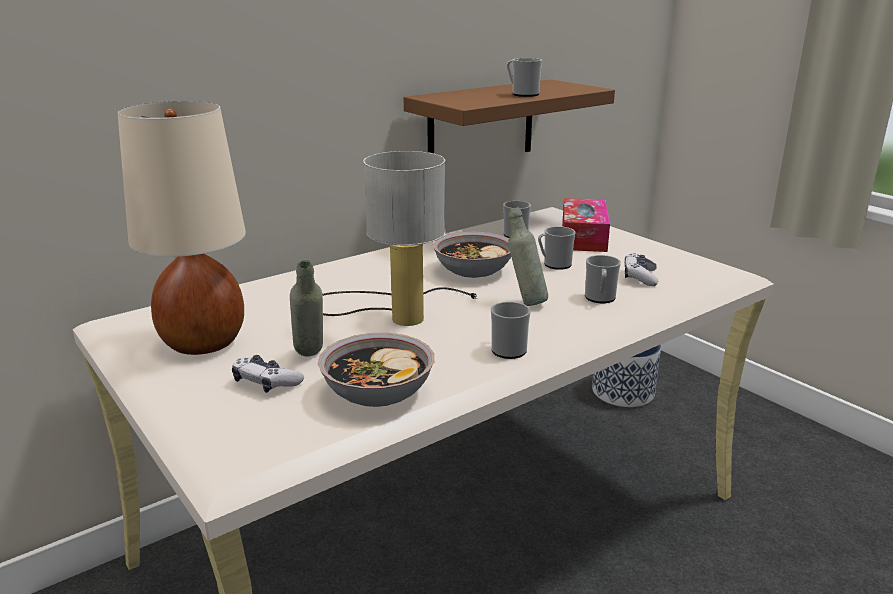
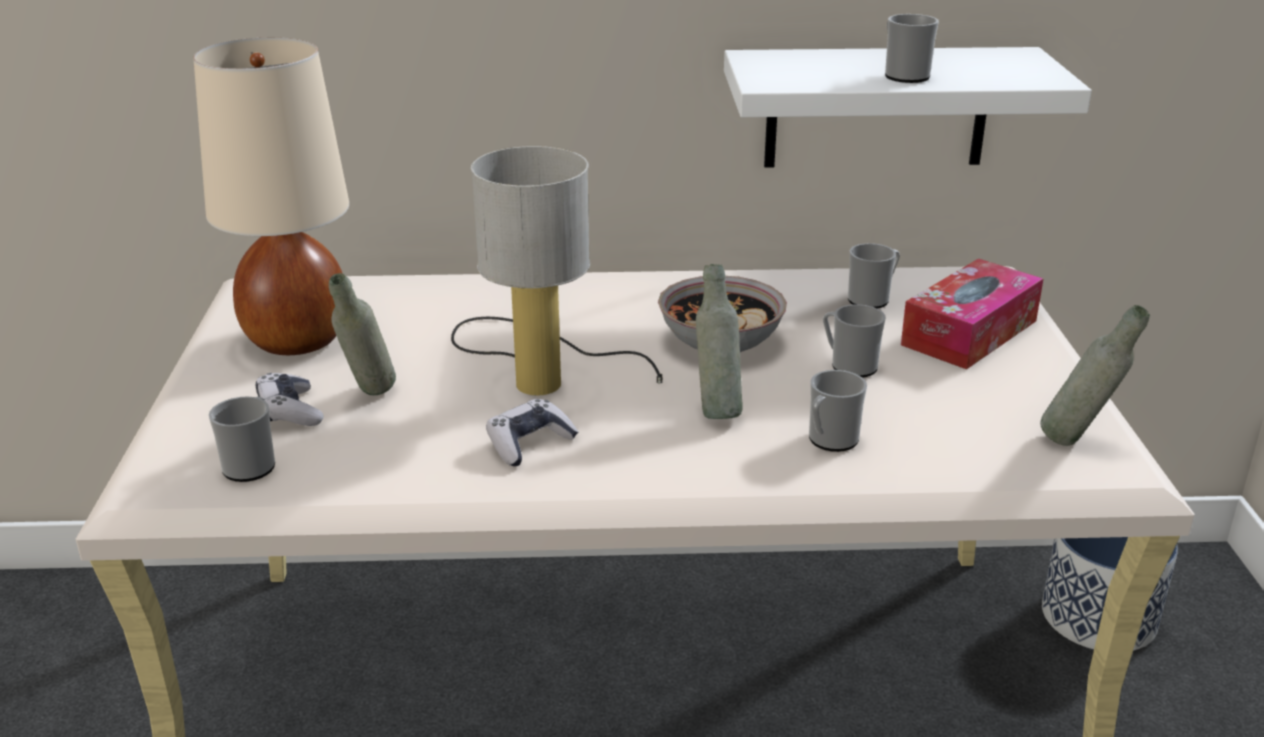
camera: 35 degrees right, 5 degrees up
(378, 392) = (375, 466): bowl -> none
(481, 124) = (877, 107): brown shelf -> white shelf
(507, 348) = (593, 467): mug -> mug (252, 464)
(640, 277) = (948, 427): game controller -> game controller (529, 443)
(699, 267) = (1078, 443): none -> grey bottle

